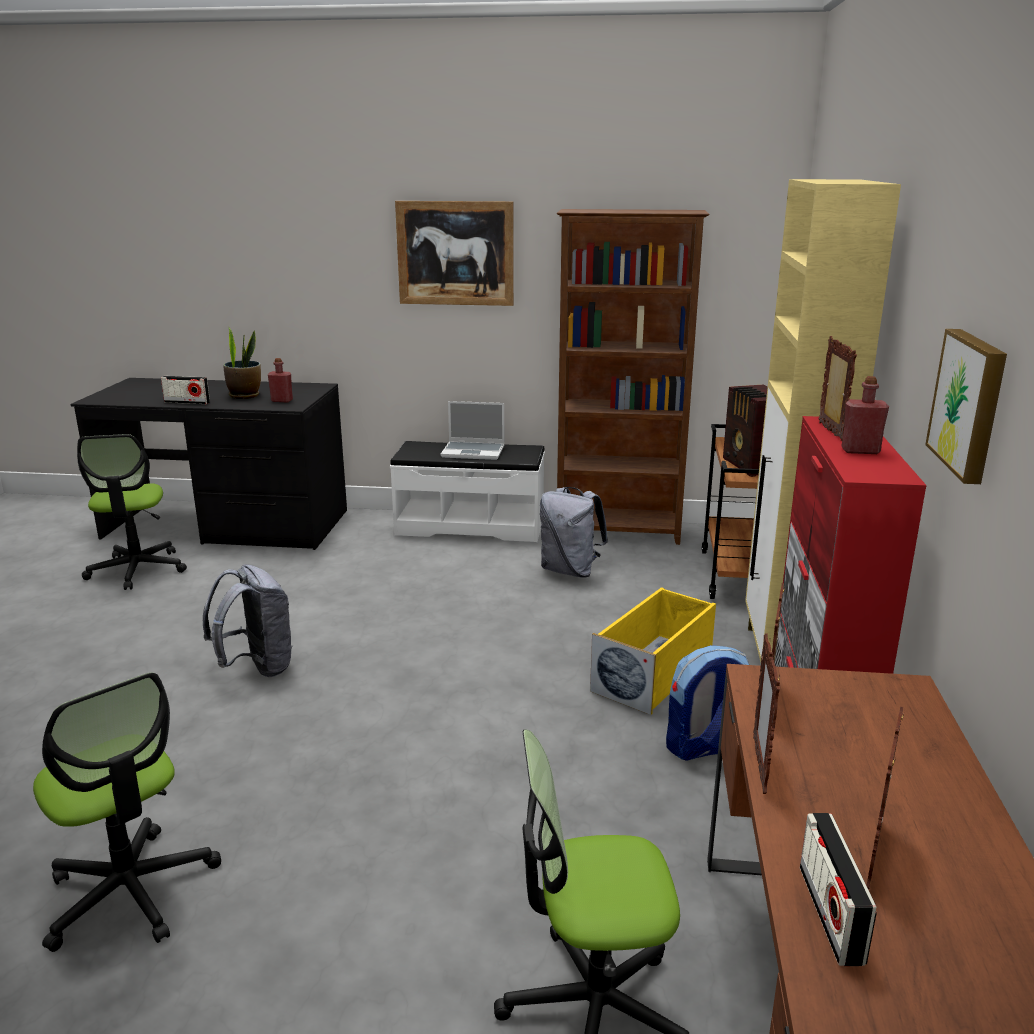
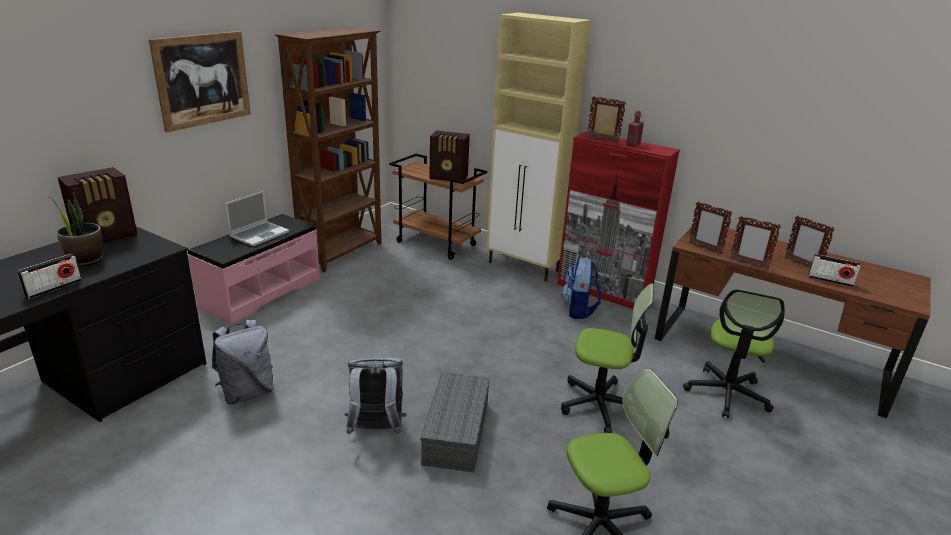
camera: 65 degrees left, 5 degrees up
(137, 570) = (104, 471): office chair -> office chair (600, 405)
(278, 722) = (457, 433): none -> grey storage box
(282, 400) = (138, 249): red bottle -> none
(298, 388) = (107, 236): none -> radio
(470, 526) = (260, 292): white bench -> pink bench
(570, 571) = (373, 282): grey backpack -> grey backpack (247, 392)
(654, 672) = (507, 299): yellow storage box -> none
(970, 403) = (703, 113): picture -> none

